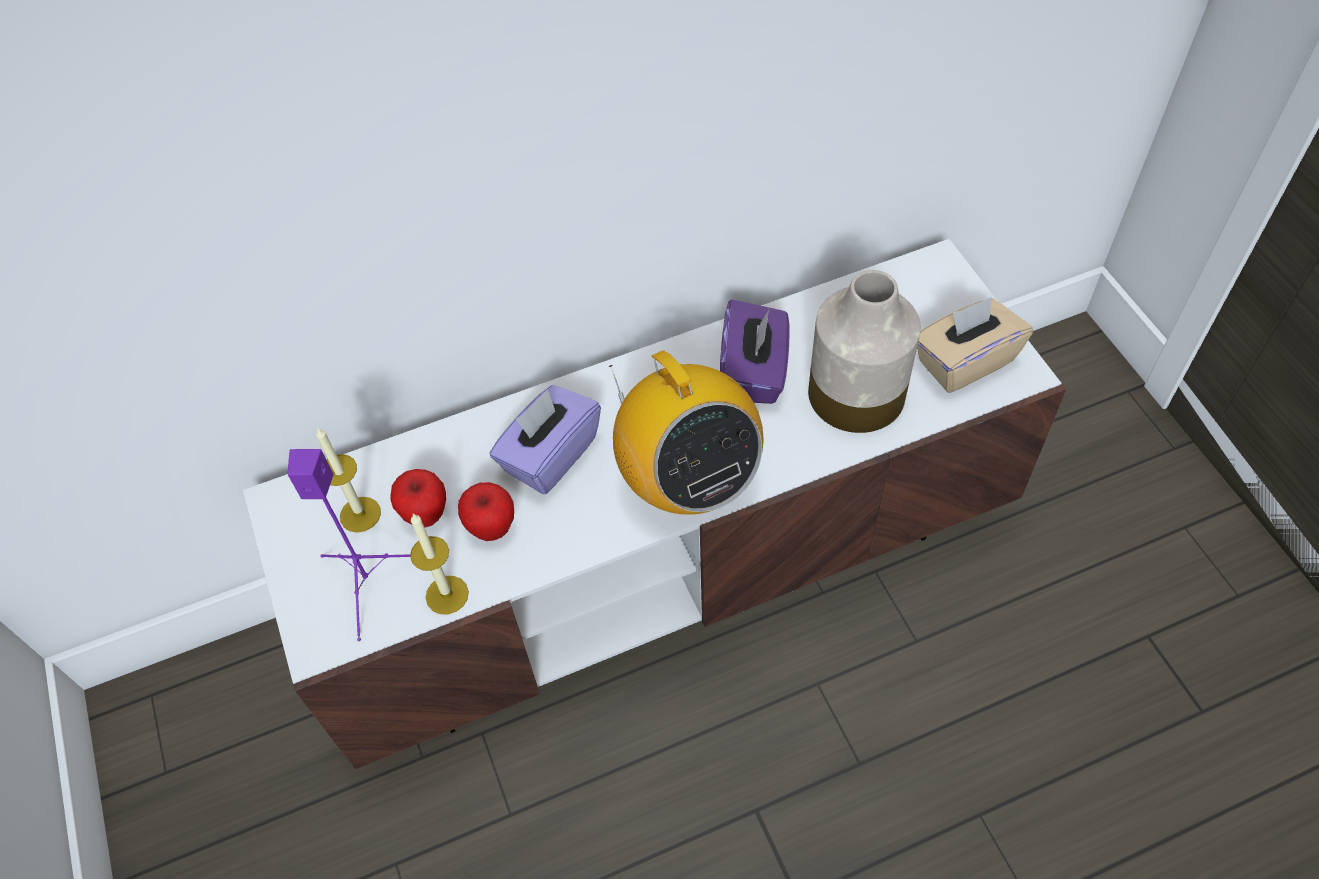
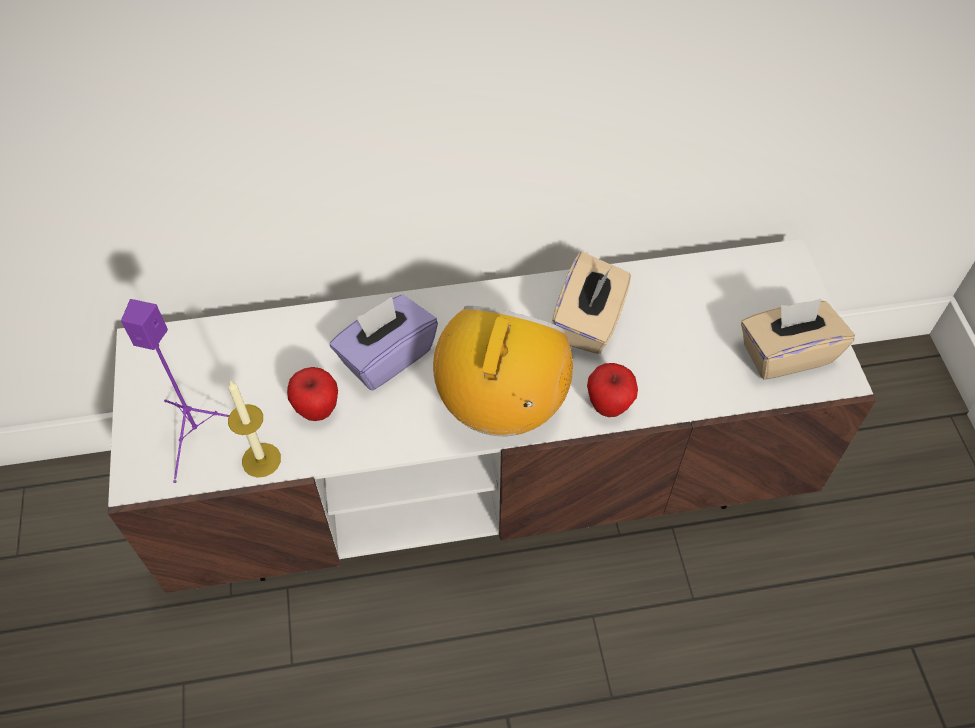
camera: 10 degrees right, 0 degrees up
(360, 514) = (208, 372): candle -> none
(426, 514) = (264, 385): apple -> apple (609, 405)
(688, 481) = (502, 407): radio -> radio turned 150 degrees counterclockwise
(754, 372) = (589, 322): purple tissue box -> beige tissue box
(857, 393) = (678, 362): beige vase -> none

